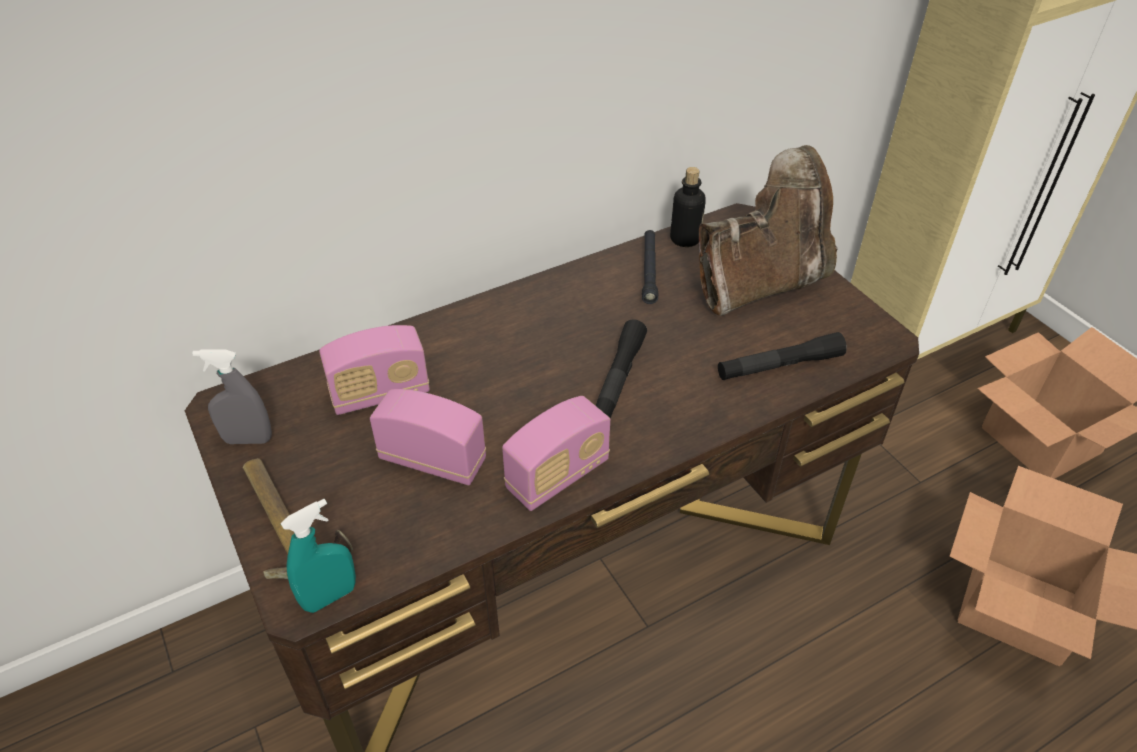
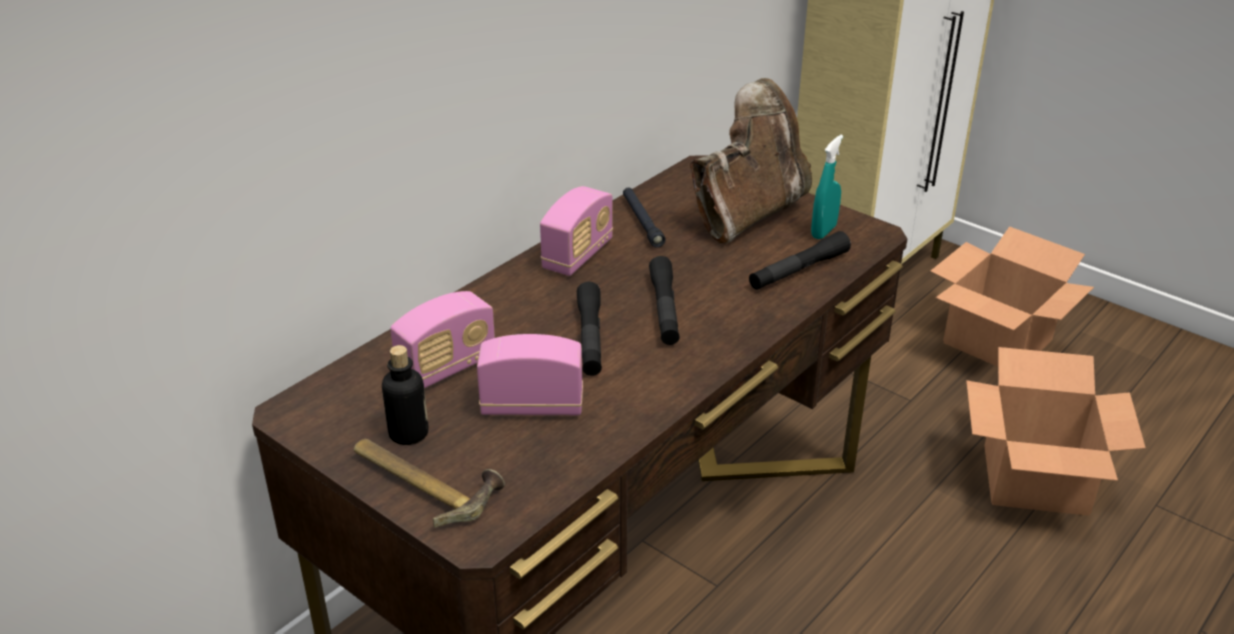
camera: 20 degrees left, 10 degrees down
(248, 439) = (337, 431): grey spray bottle -> none
(330, 597) = (503, 527): turquoise spray bottle -> turquoise spray bottle (823, 231)
(529, 394) = (590, 338): none -> black flashlight
(557, 476) = (654, 391): radio -> radio (578, 255)
(685, 239) = (660, 191): bottle -> bottle (408, 433)

